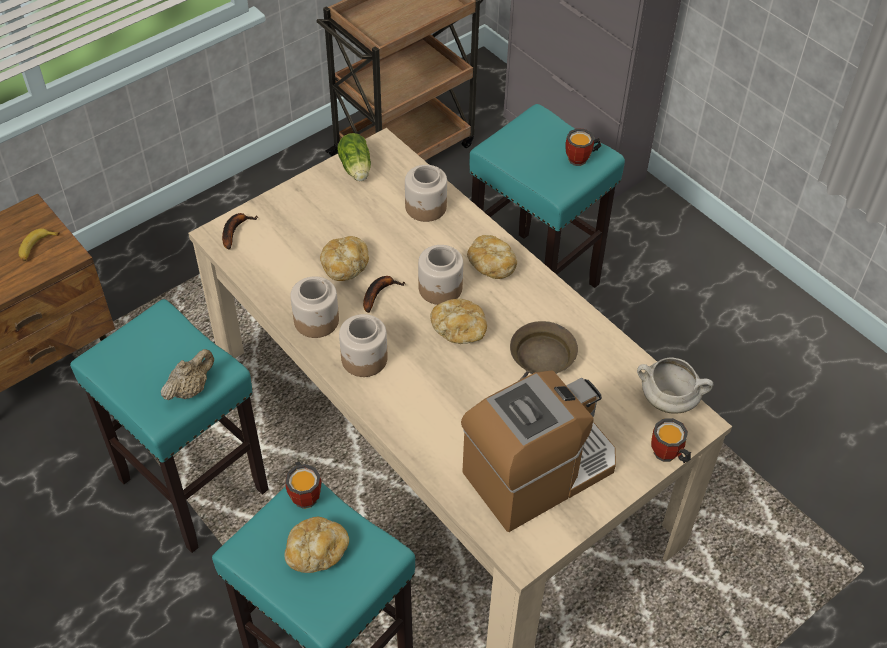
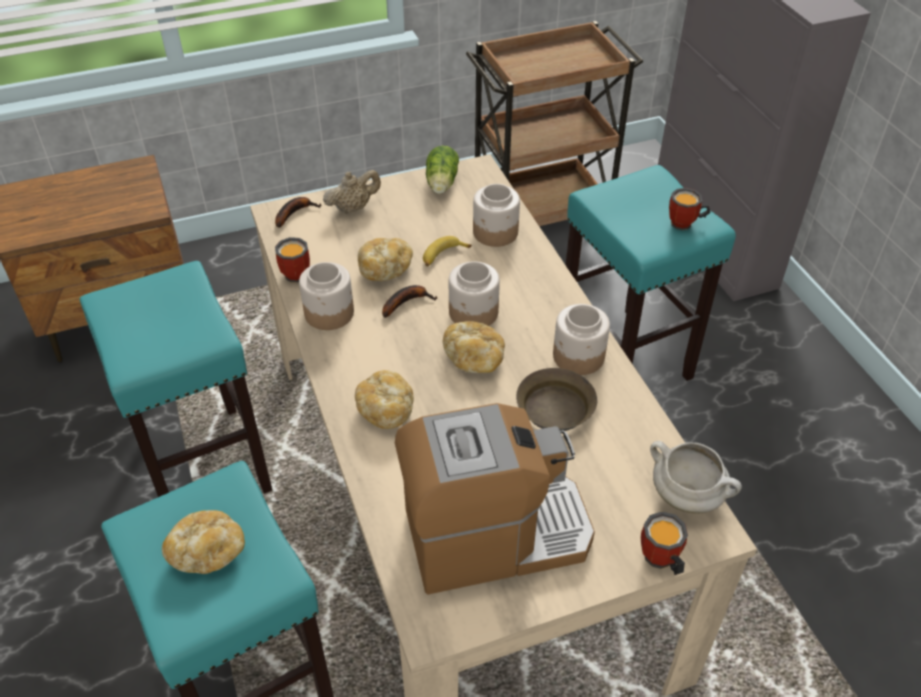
camera: 20 degrees right, 5 degrees down
(37, 248) = (126, 198): banana -> banana (443, 256)
(190, 389) = (173, 348): beige teapot -> beige teapot (353, 208)
(306, 494) = (230, 485): mug -> mug (298, 272)
(364, 359) = (358, 363): jar -> jar (578, 357)
(491, 265) = (539, 302): bread -> bread (386, 409)

